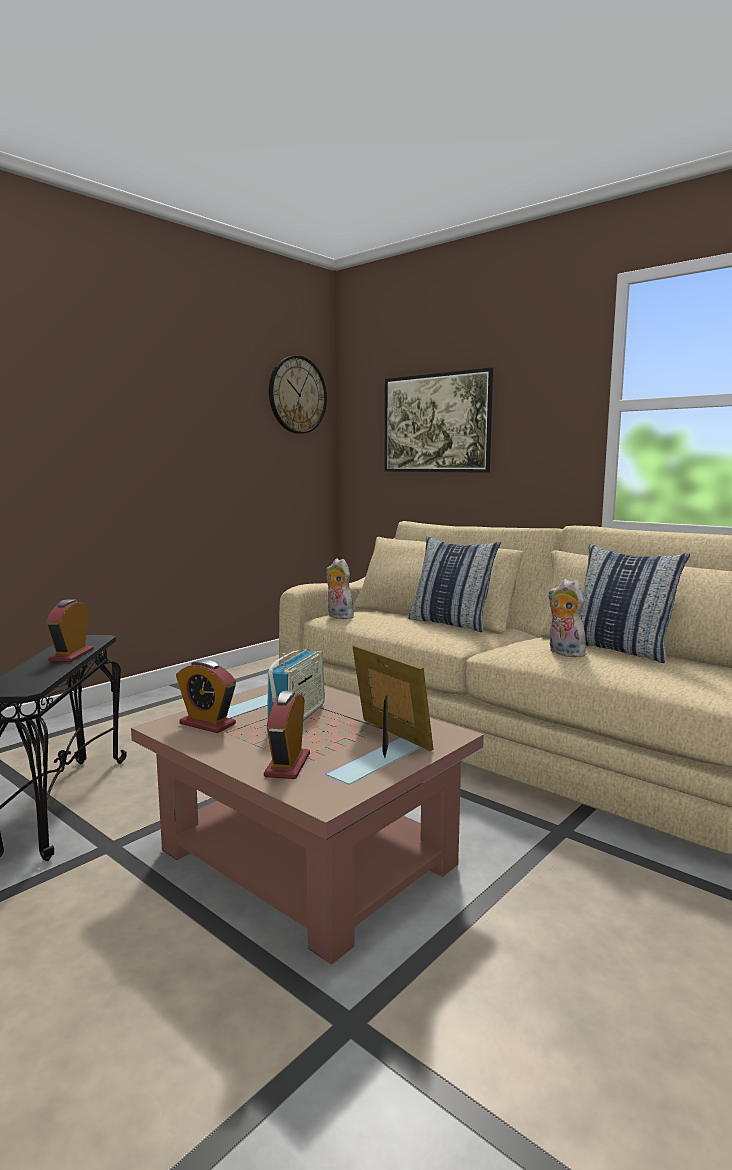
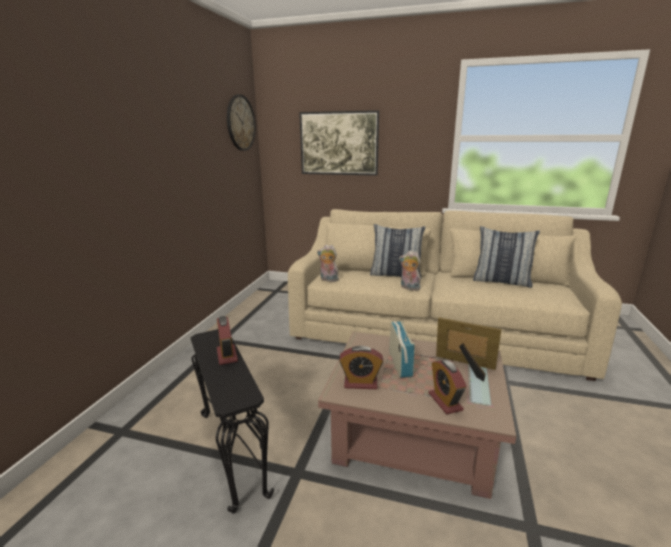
camera: 25 degrees left, 10 degrees up
(563, 653) = (483, 289): plush toy -> plush toy (409, 288)

